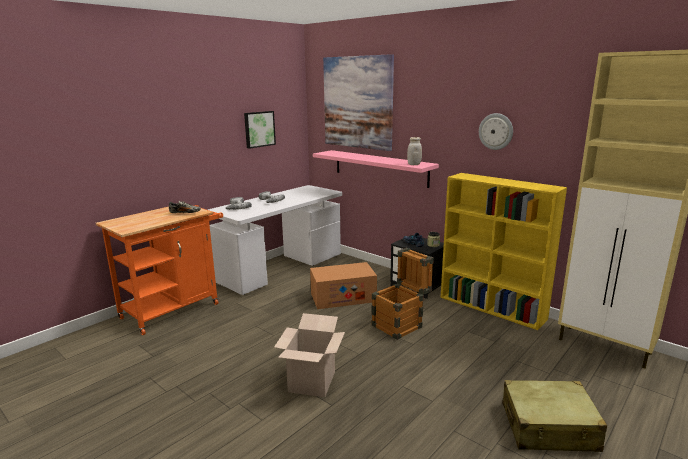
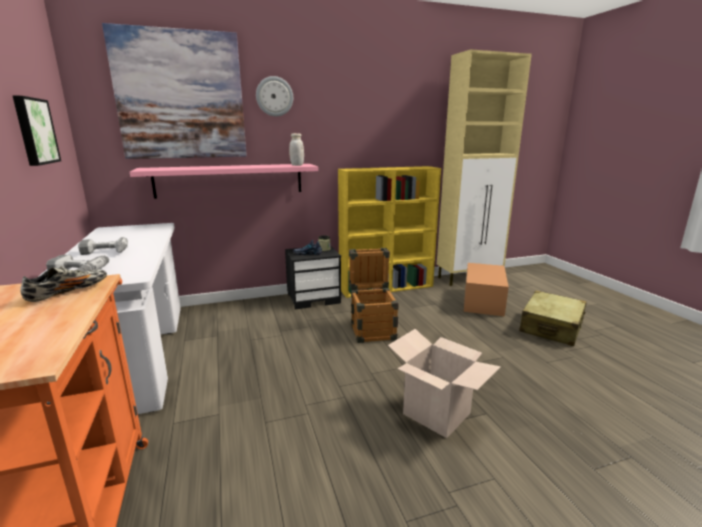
camera: 60 degrees left, 0 degrees up
(343, 297) = (280, 339): cardboard box -> cardboard box (483, 301)
(496, 131) = (367, 123): wall clock -> wall clock (274, 96)

